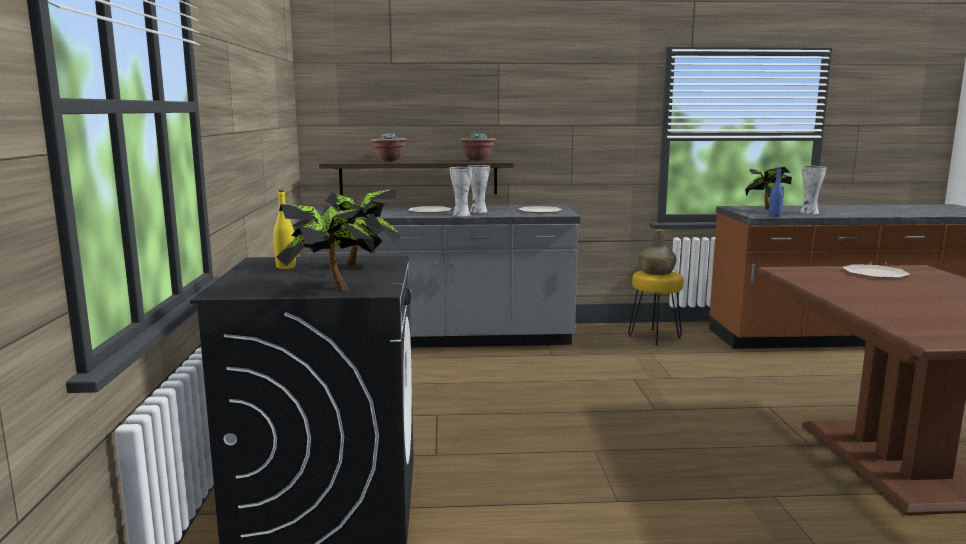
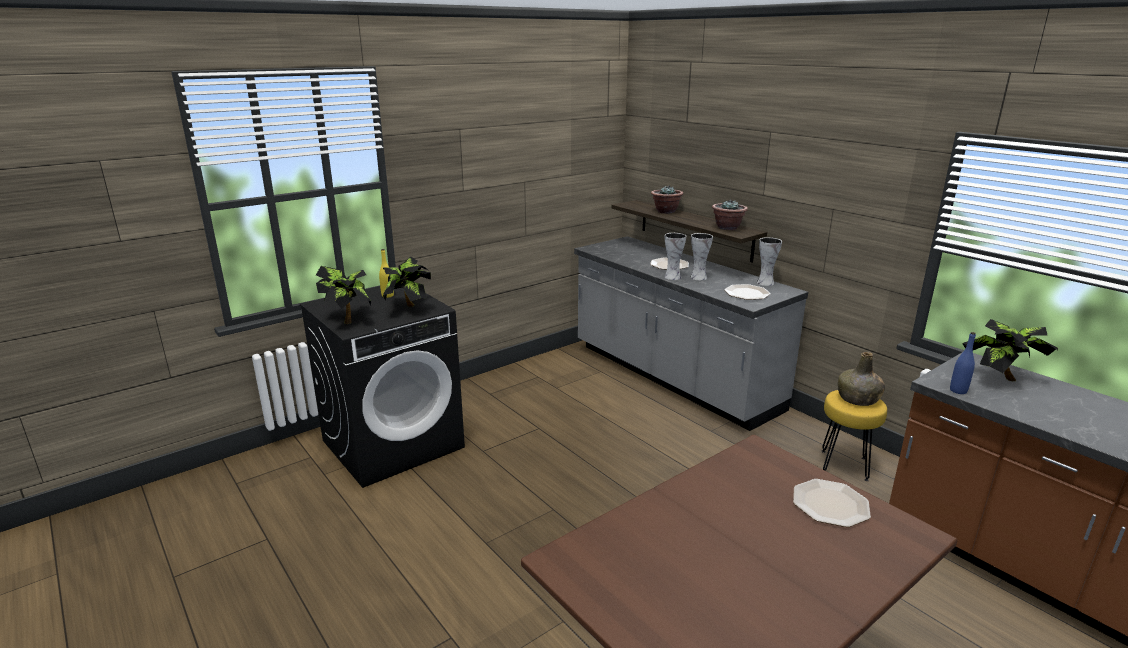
camera: 55 degrees right, 10 degrees up
(808, 212) = (1035, 406): vase -> vase (764, 282)

